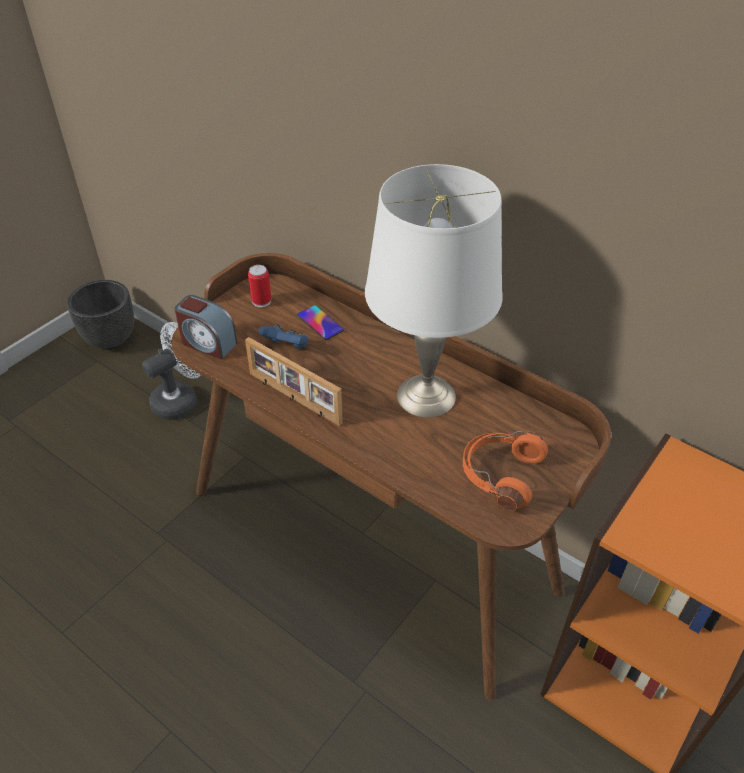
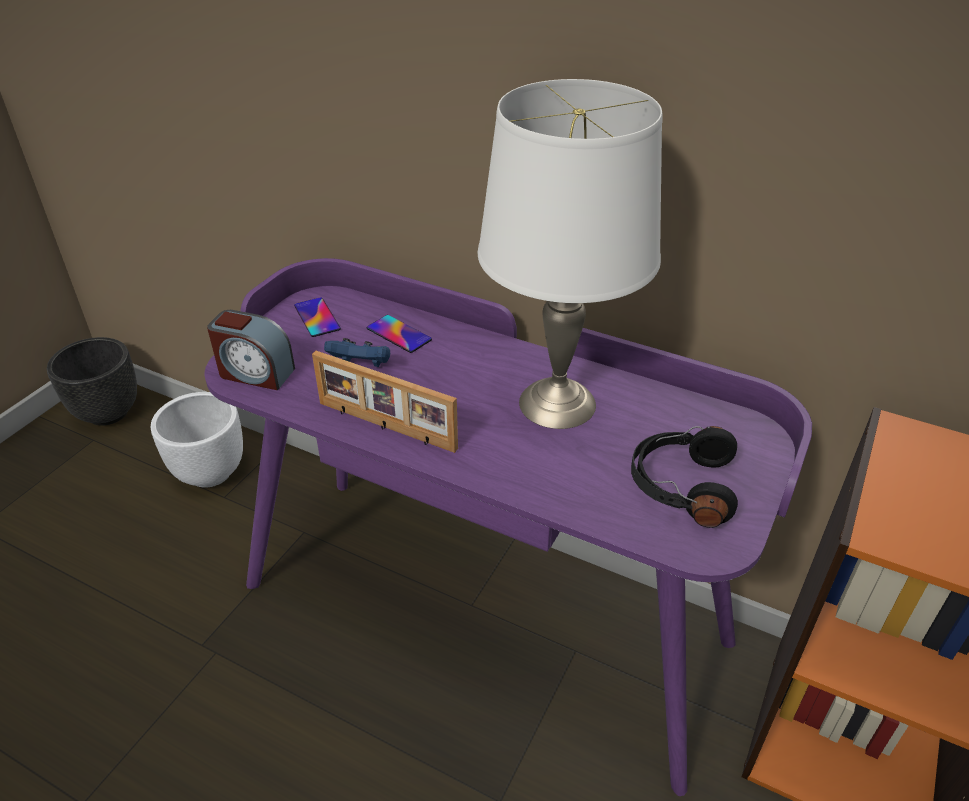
camera: 10 degrees left, 5 degrees down
(181, 399) = (209, 473): white fan -> white planter
(261, 301) = (317, 317): can -> phone
(373, 537) = (485, 608): brown desk -> purple desk
(499, 474) = (680, 486): orange headphones -> black headphones

